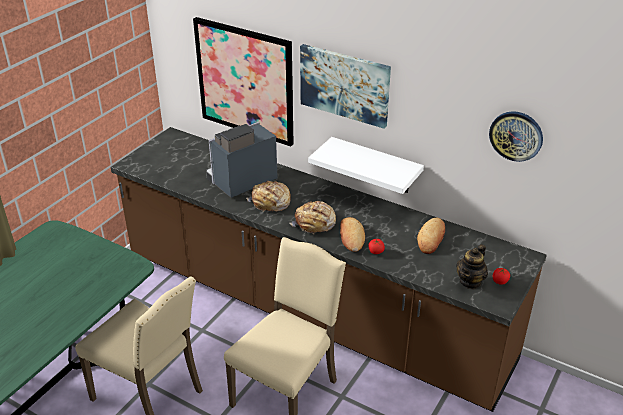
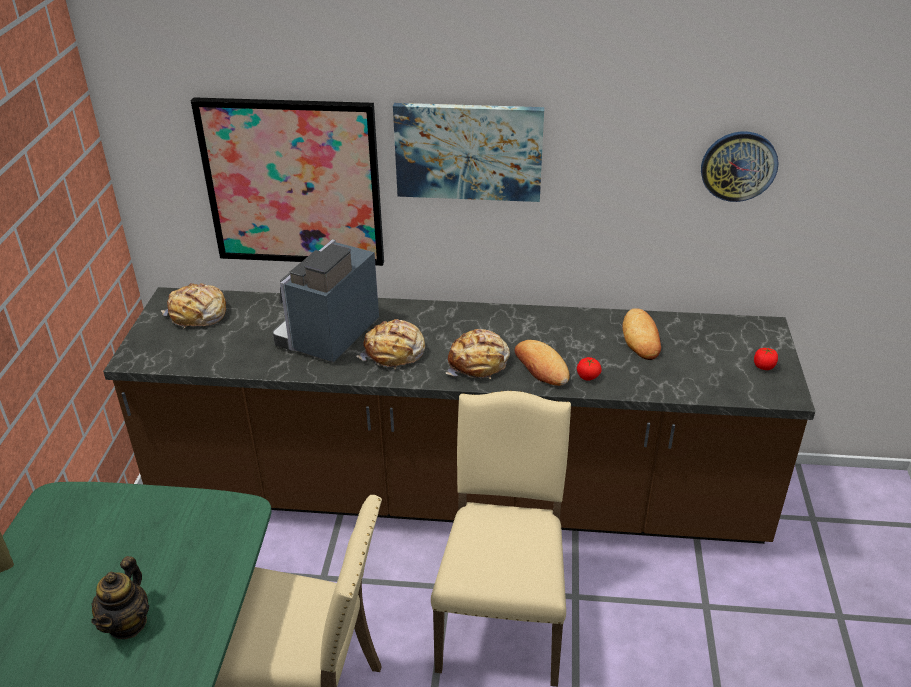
camera: 25 degrees left, 0 degrees up
(179, 149) = (197, 315): none -> bread
(375, 166) = (523, 261): white shelf -> none
(470, 281) = (731, 378): teapot -> teapot (127, 623)

